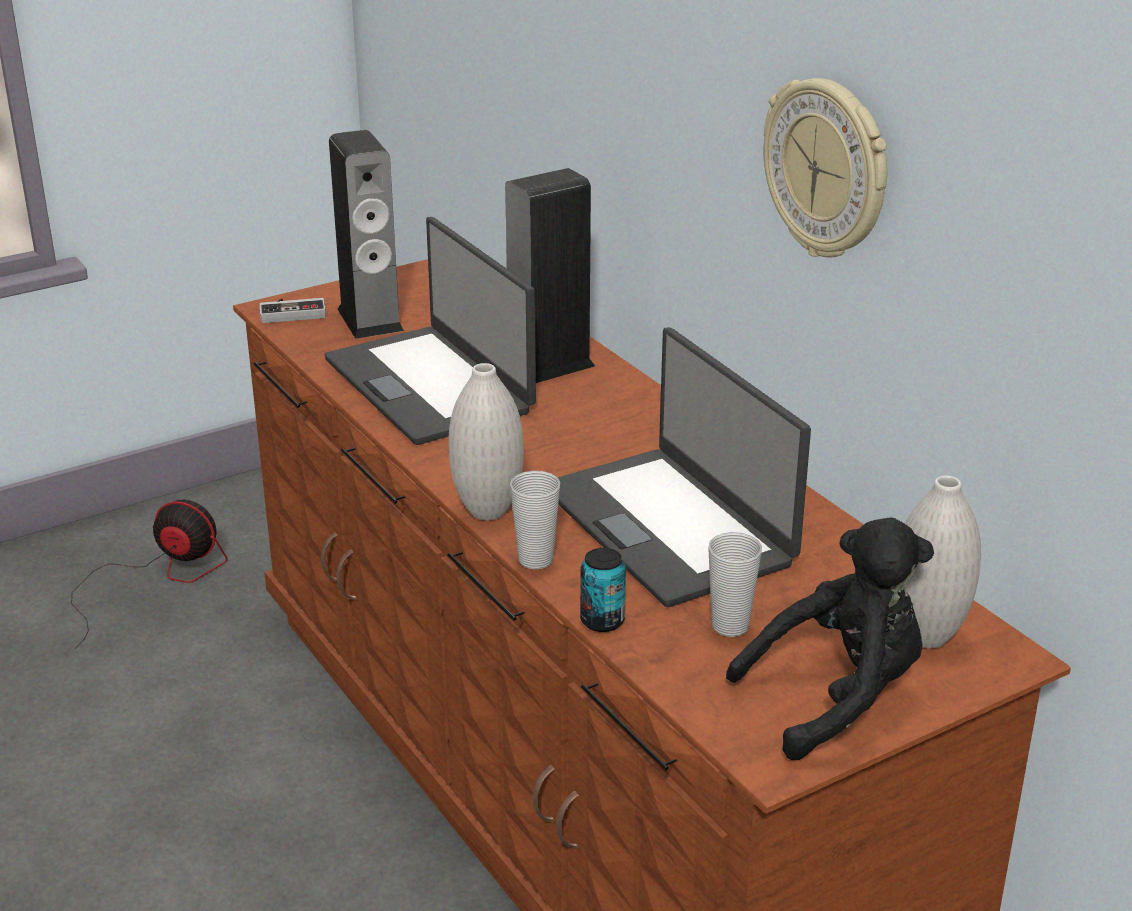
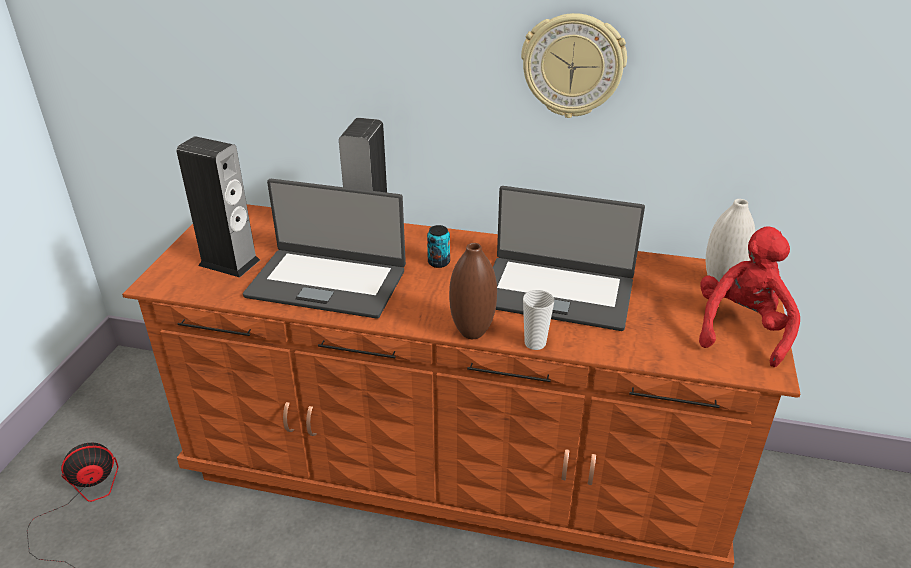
camera: 45 degrees left, 5 degrees up
(292, 312) = (172, 280): game controller -> none
(488, 511) = (472, 332): white vase -> brown vase
(602, 621) = (611, 354): can -> can (438, 262)
(730, 626) = (657, 324): cup -> none
(837, 698) = (741, 329): black plush toy -> red plush toy

